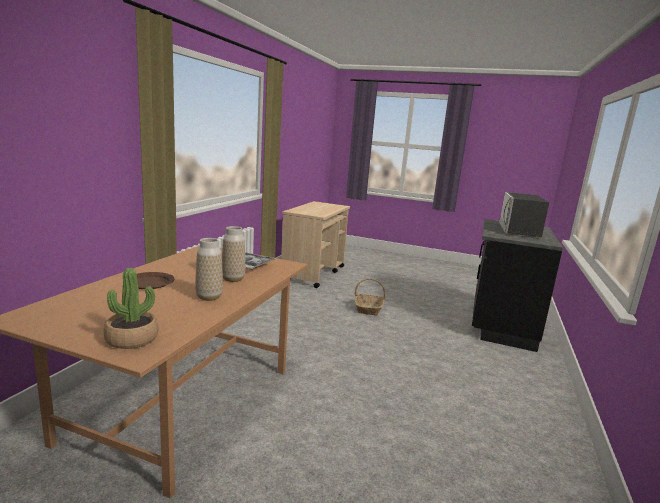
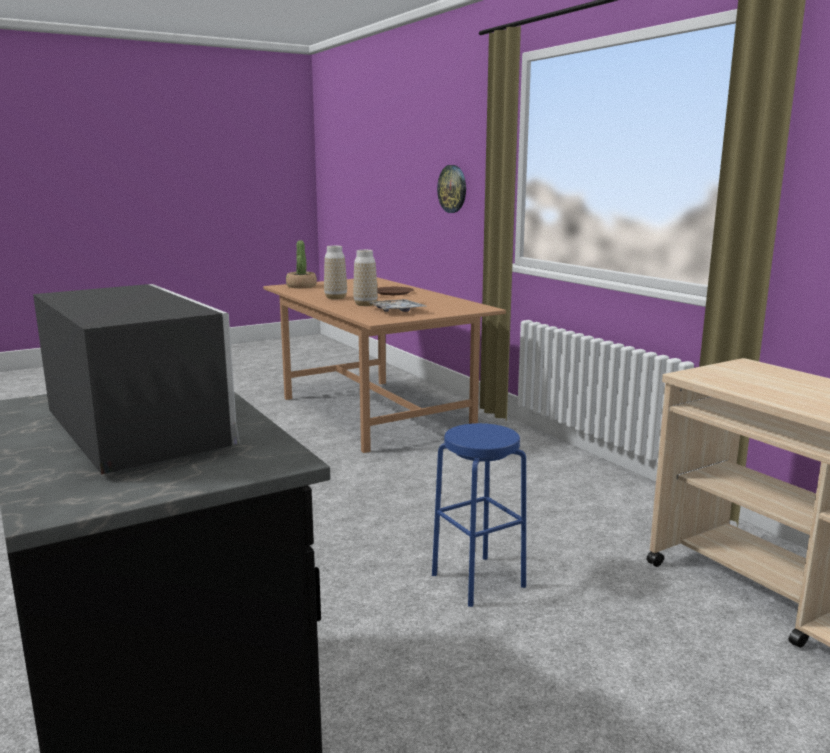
camera: 130 degrees right, 0 degrees up
(55, 159) = (452, 189): none -> wall clock
(369, 308) = (478, 580): basket -> blue stool

